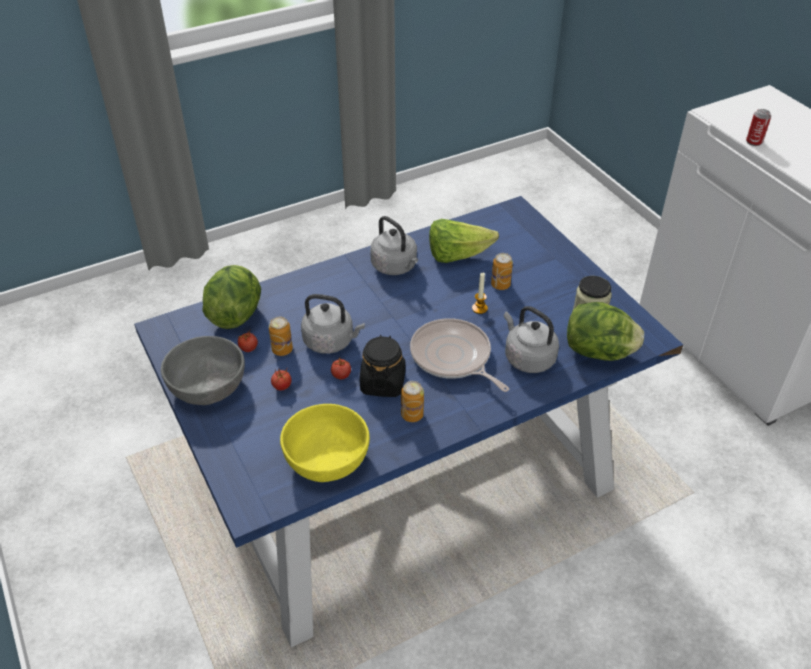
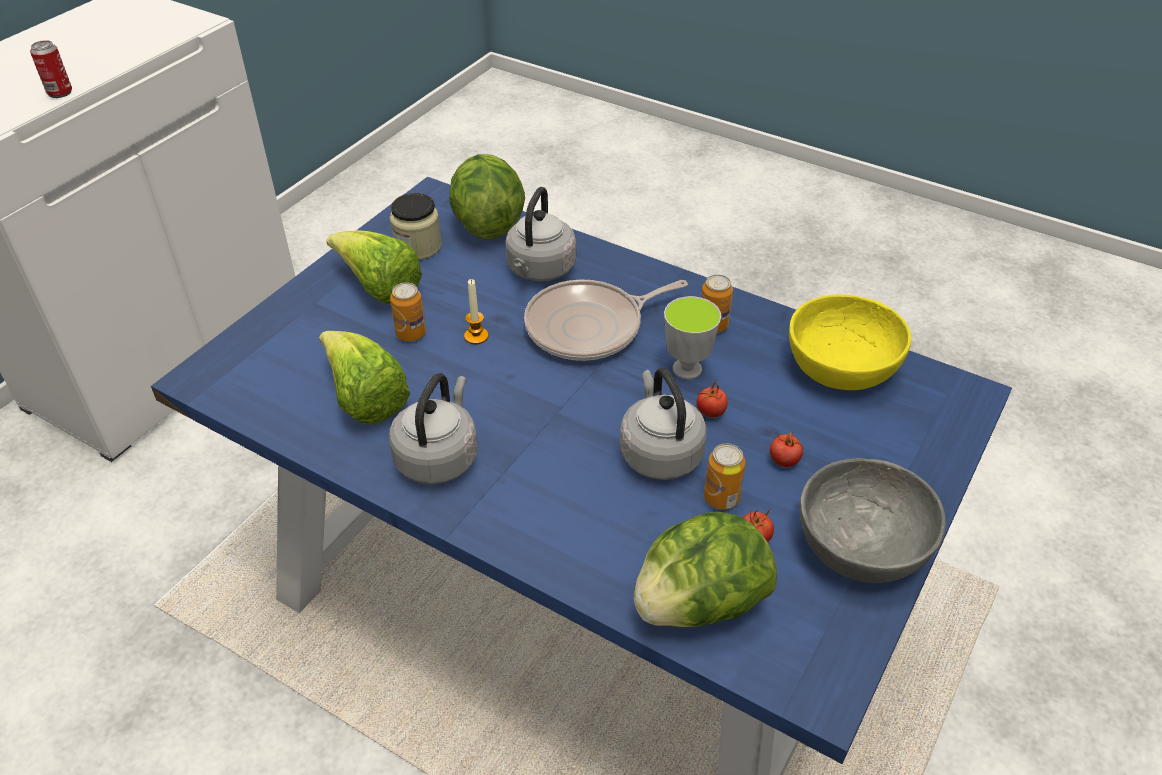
camera: 120 degrees left, 0 degrees up
(383, 383) = (687, 369): black jar -> cup
(453, 357) = (590, 327): frying pan -> frying pan turned 45 degrees clockwise
(553, 285) = (379, 288): none -> lettuce

